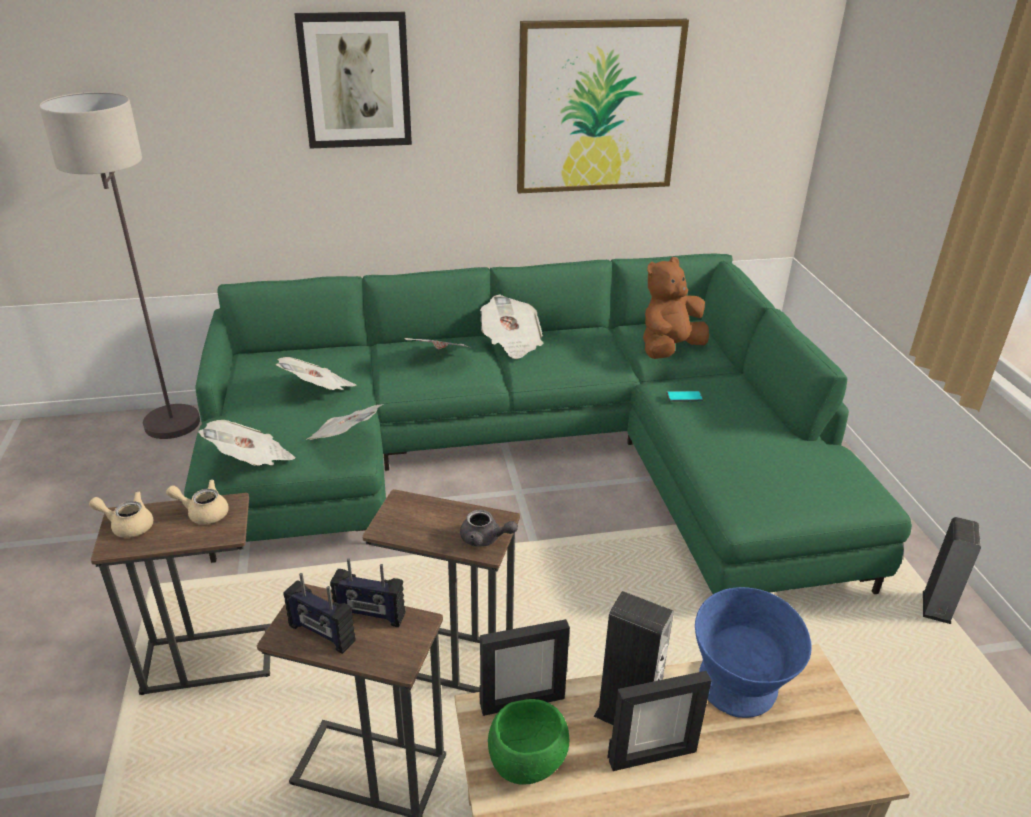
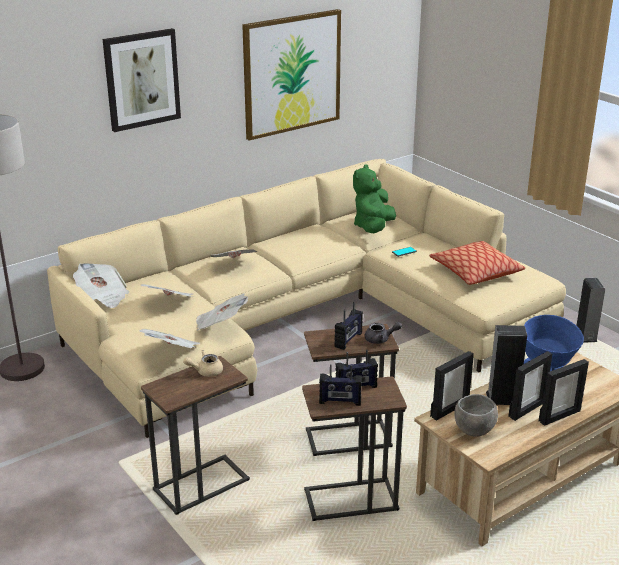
camera: 25 degrees left, 5 degrees down
(128, 525) = (167, 389): beige teapot -> none
(438, 524) = (348, 340): none -> radio
(511, 342) = (270, 245): newspaper -> newspaper (103, 297)
(525, 763) = (473, 430): green bowl -> grey bowl
(532, 456) = (305, 321): green sofa -> beige sofa
(669, 349) = (373, 227): brown plush toy -> green plush toy
(701, 794) = (559, 416): none -> picture frame
(767, 457) = (475, 272): none -> pillow

